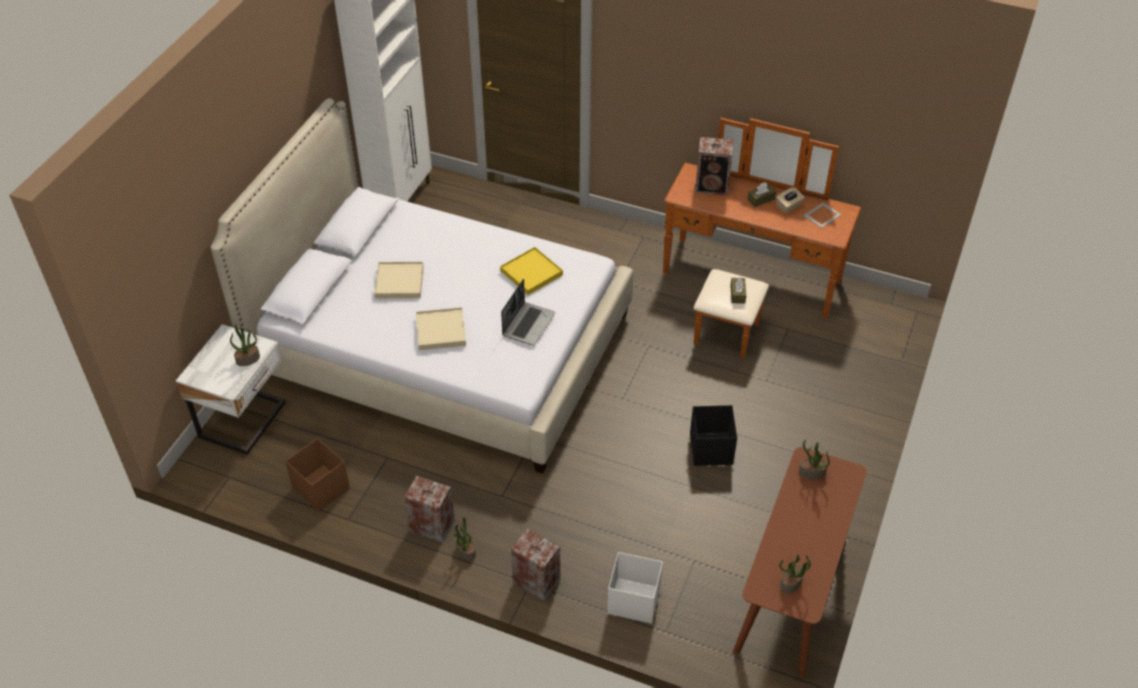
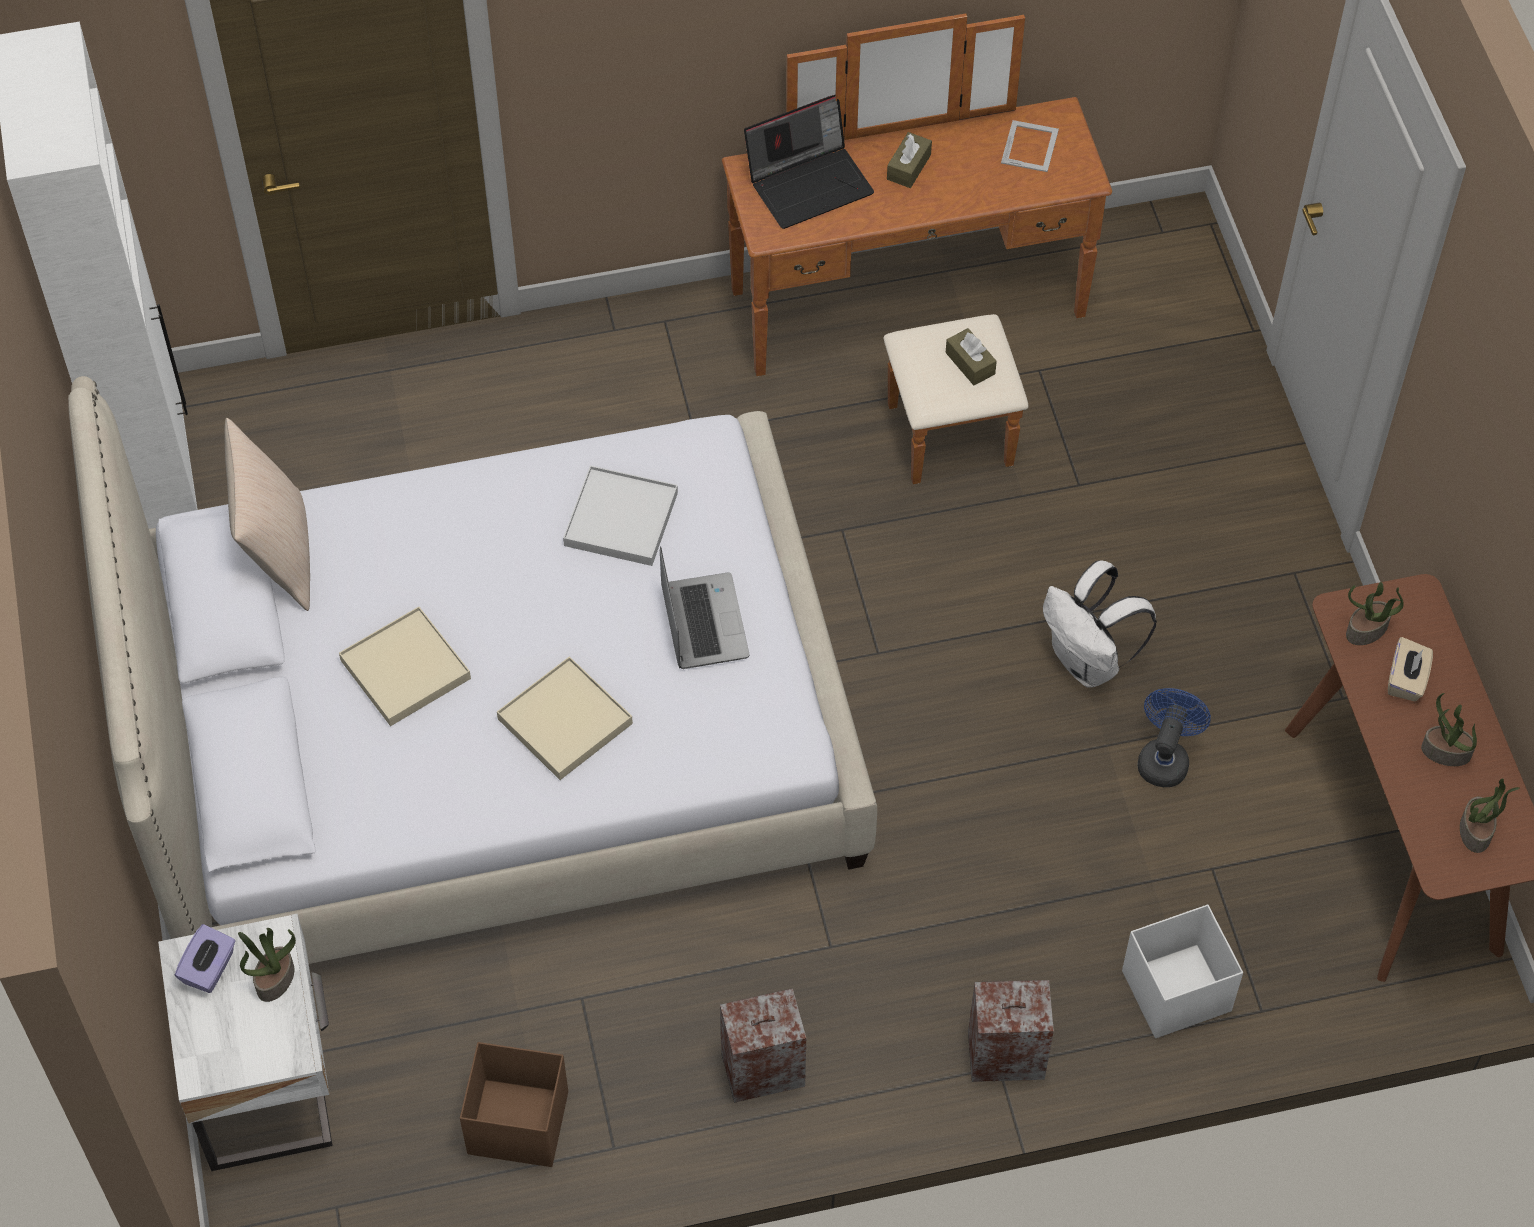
camera: 35 degrees left, 10 degrees up
(229, 343) = (209, 969): none -> purple tissue box
(392, 221) = (278, 553): none -> beige pillow
(465, 551) = (853, 1078): potted plant -> potted plant (1445, 752)
(531, 273) = (621, 519): yellow tray -> white tray
(710, 450) = (1089, 662): black storage box -> white backpack
(712, 505) = (1165, 758): none -> blue fan
(713, 186) = (810, 183): speaker -> laptop
(788, 206) = (963, 157): beige tissue box -> beige tissue box (1406, 680)

